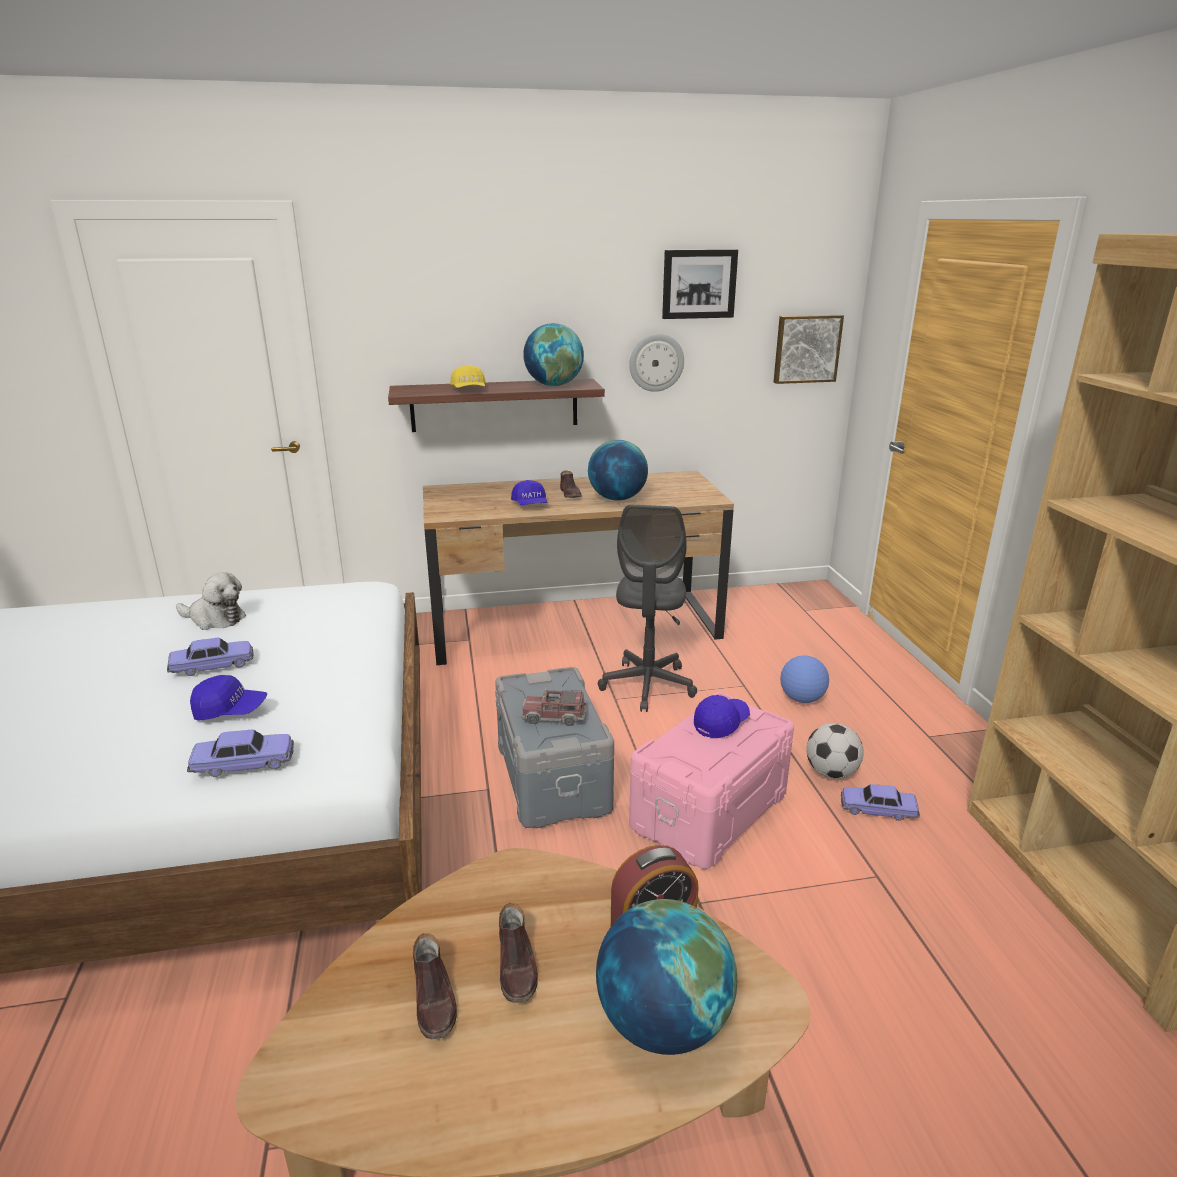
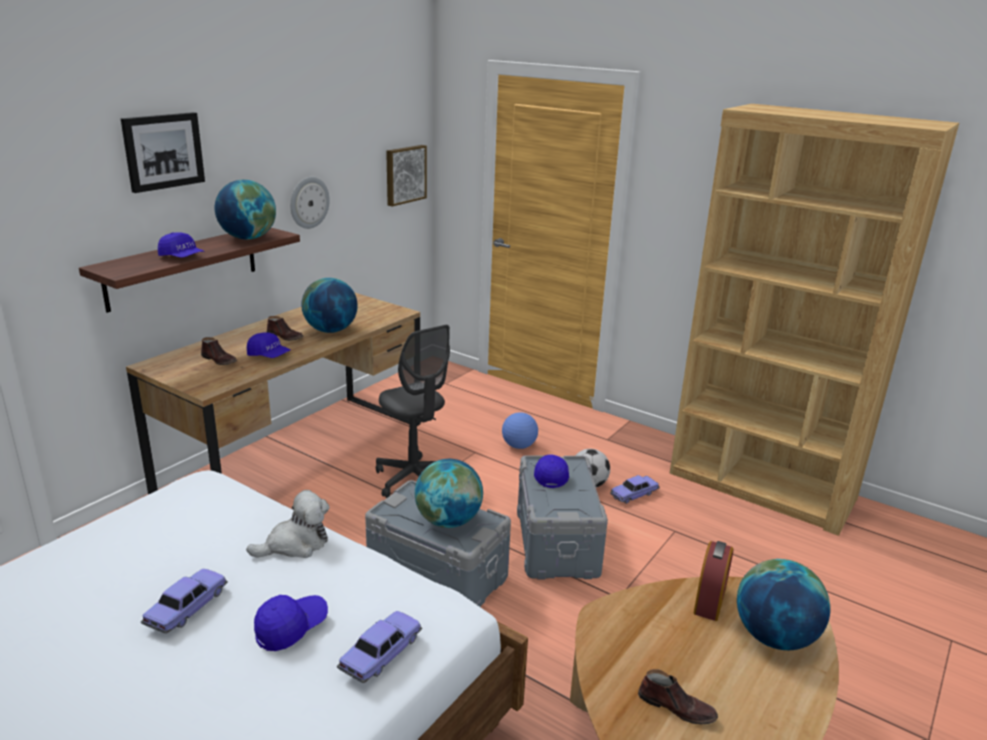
camera: 45 degrees left, 0 degrees up
(215, 619) = (96, 572): plush toy -> plush toy (295, 544)
(469, 390) = (182, 257): yellow cap -> blue cap
(517, 966) = (684, 662): brown shoe -> brown shoe (220, 360)
(554, 717) = (448, 521): toy truck -> globe
(699, 284) = (332, 129): picture -> picture (163, 151)
(708, 809) = (555, 542): pink storage box -> grey storage box

